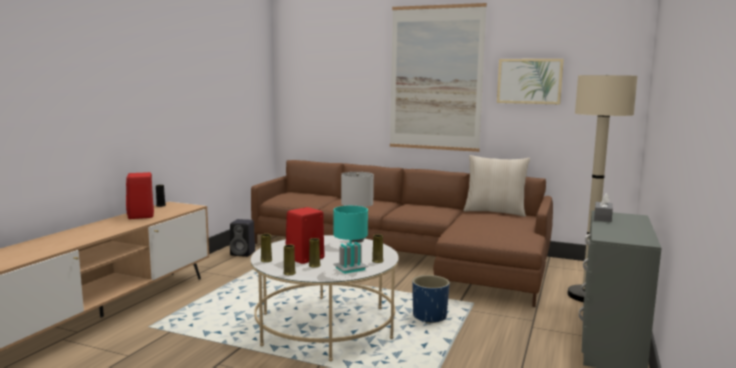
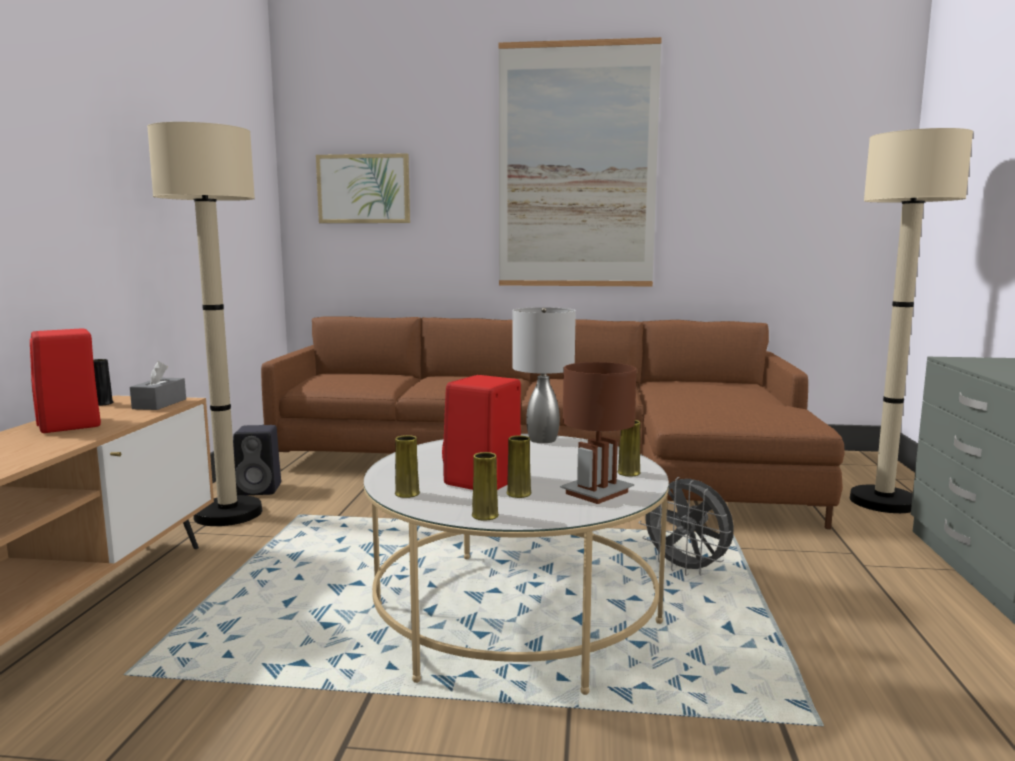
camera: 15 degrees left, 0 degrees up
(222, 264) = (228, 514): none -> beige floor lamp
(350, 269) = (597, 493): turquoise table lamp -> brown table lamp
(430, 317) = (686, 569): blue planter -> grey fan
(494, 212) = (694, 381): beige pillow -> none
(529, 81) = (732, 168): picture -> picture (364, 189)
(602, 217) = (970, 364): grey tissue box -> grey tissue box (159, 404)

